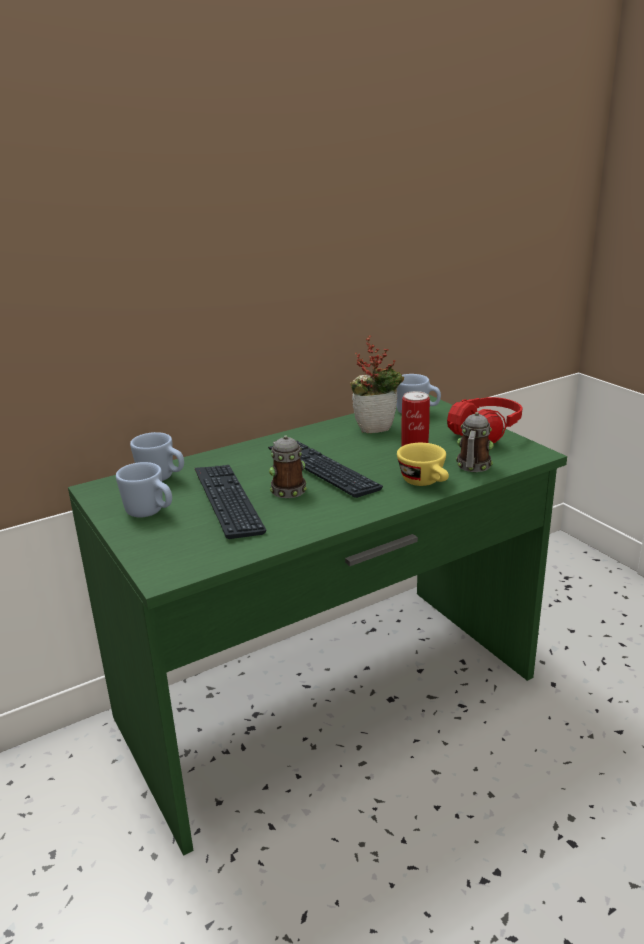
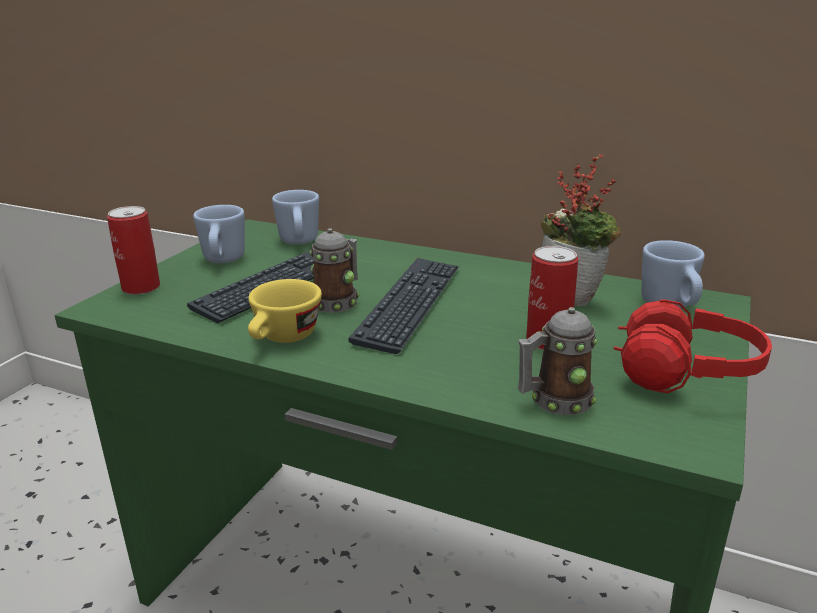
camera: 55 degrees right, 0 degrees up
(150, 553) = (141, 287): none -> can
(425, 483) = (456, 378): yellow cup -> yellow cup (283, 339)

